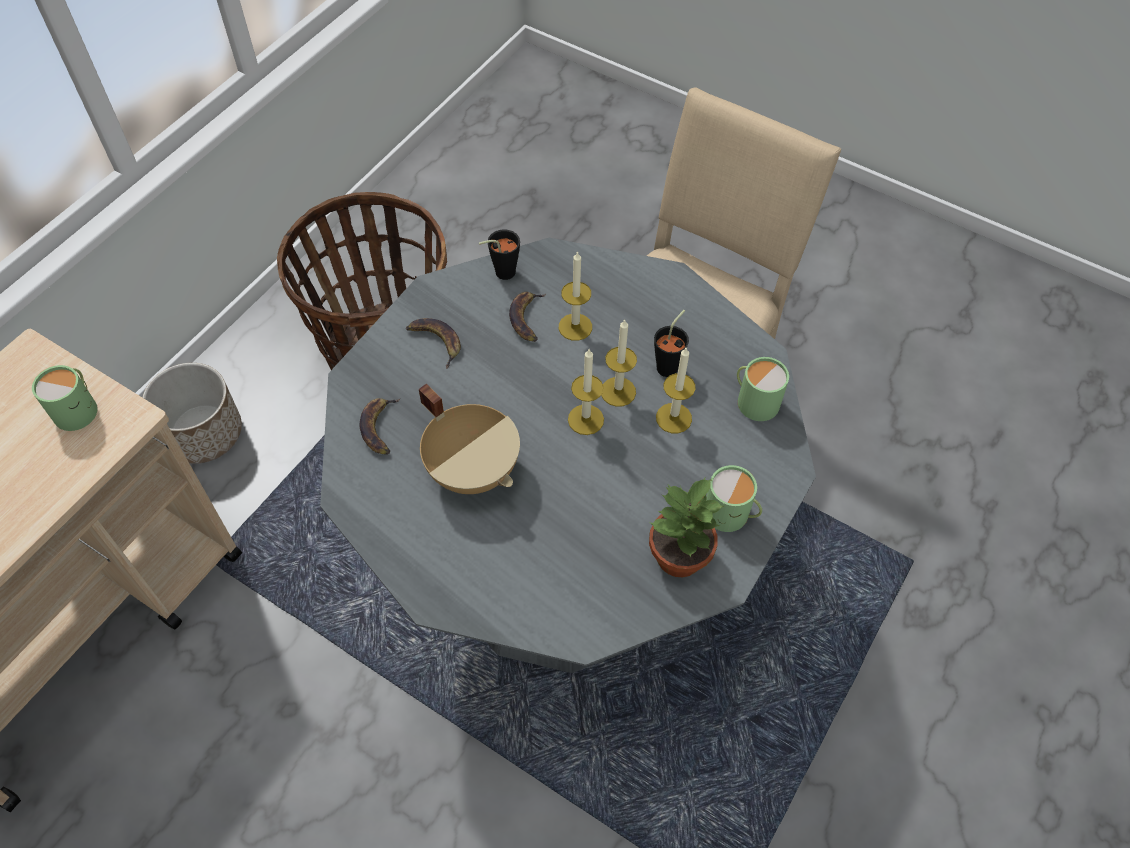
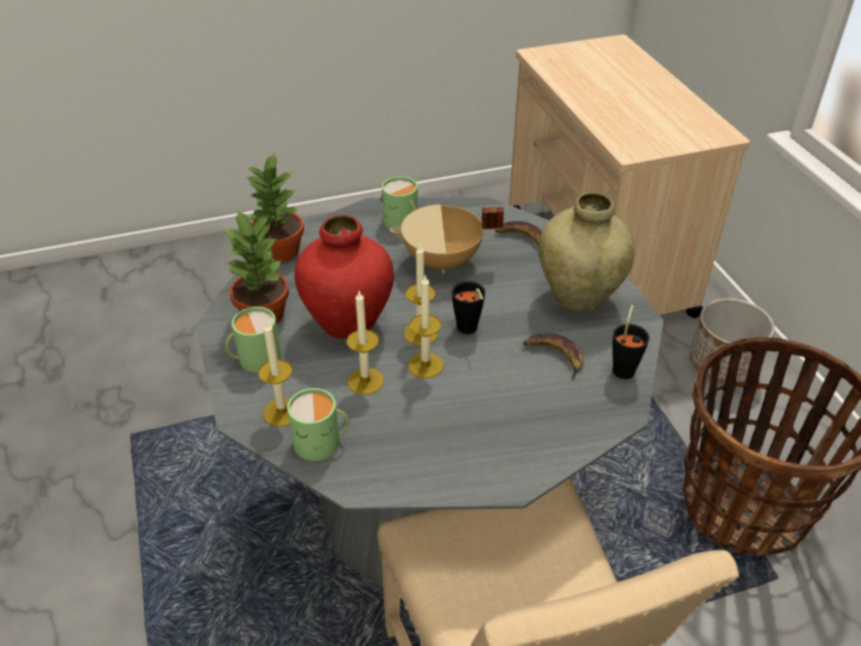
camera: 130 degrees right, 15 degrees down
(78, 408) = (657, 139): green mug -> green mug (402, 223)
(435, 341) = (578, 296): banana -> beige vase
(575, 327) = (517, 379): candle -> candle (282, 412)
(584, 626) = (279, 252): none -> potted plant
(624, 480) = (348, 323): none -> red vase
(670, 365) = (416, 412): black cup -> black cup (468, 330)

